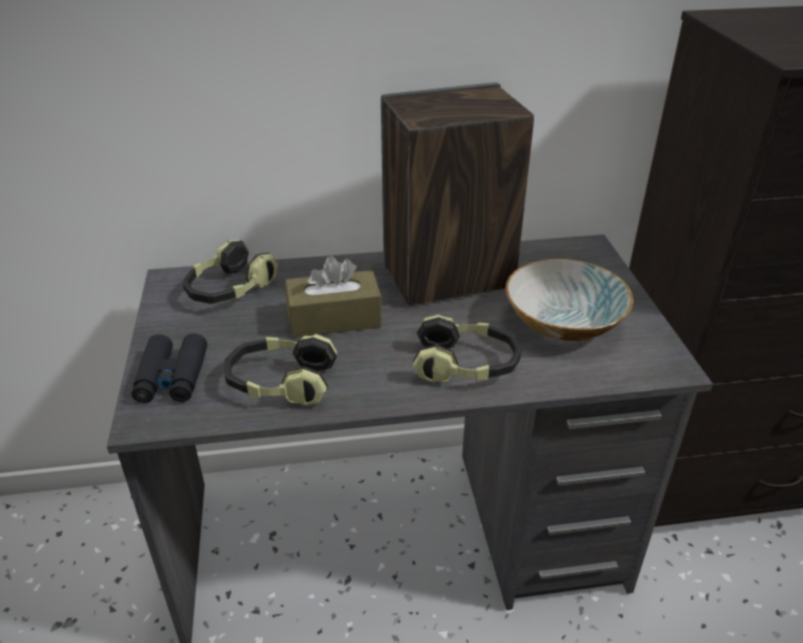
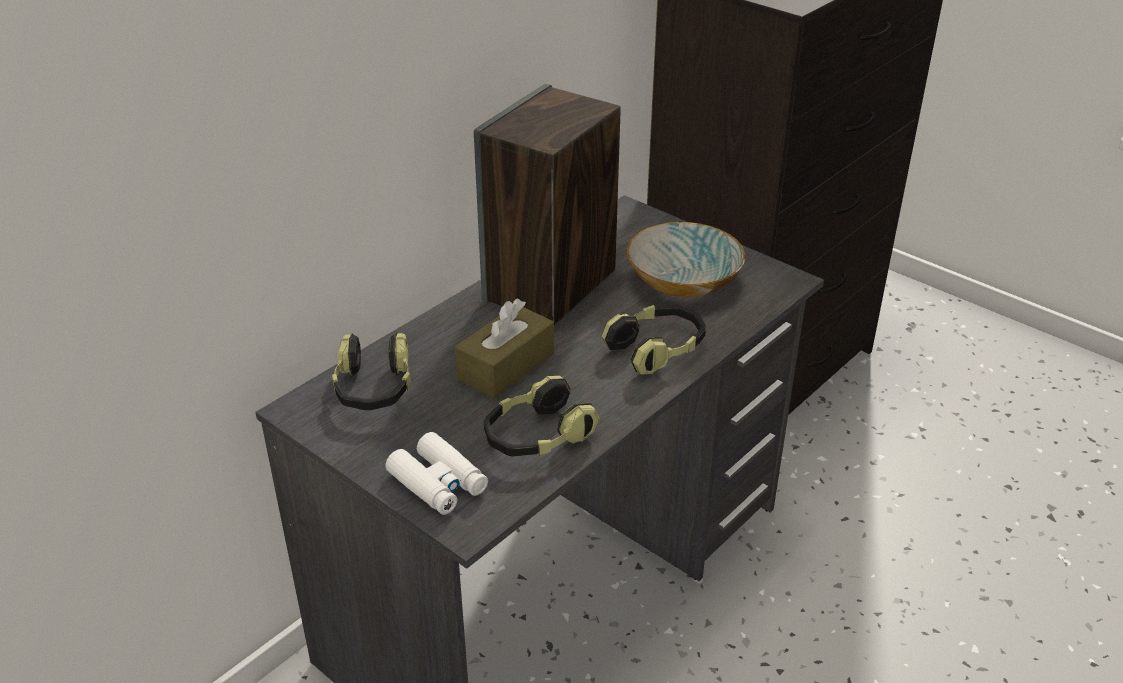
camera: 40 degrees left, 0 degrees up
(172, 377) = (438, 483): black binoculars -> white binoculars

